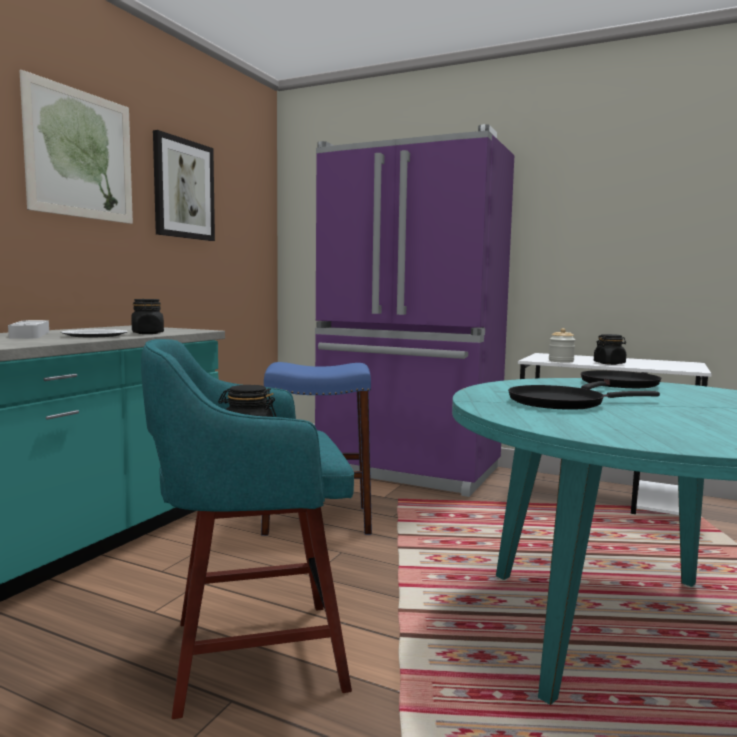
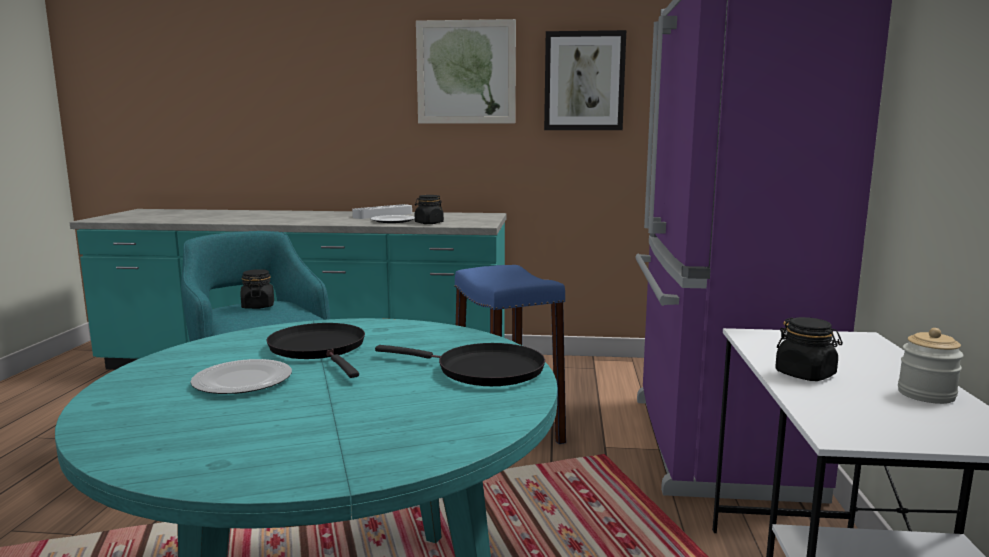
camera: 70 degrees right, 5 degrees up
(561, 361) = (767, 347): jar -> jar (926, 394)
(656, 418) = (243, 380): none -> plate

